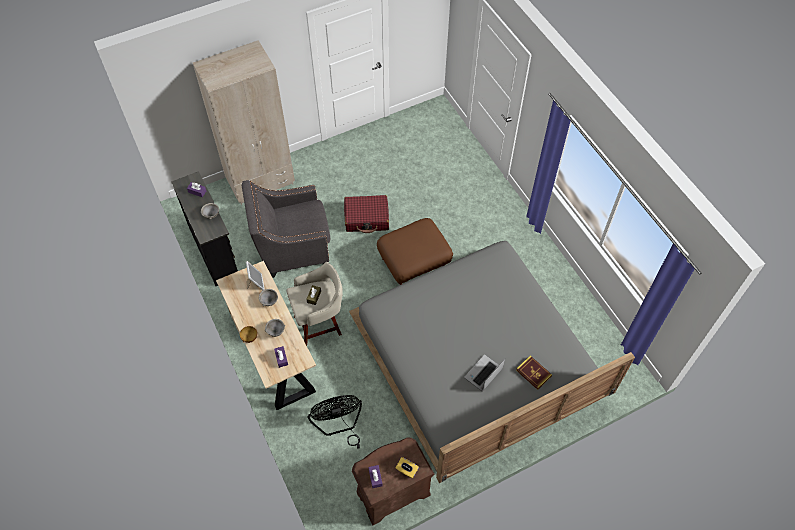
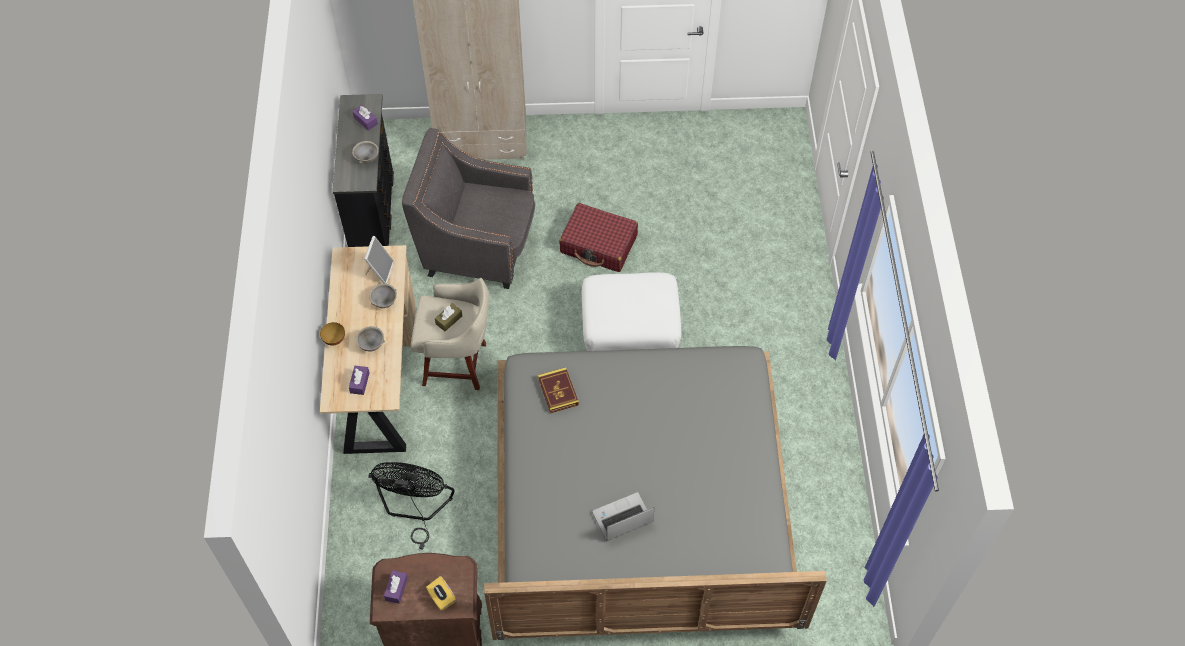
camera: 25 degrees right, 0 degrees up
(414, 264) = (629, 333): brown ottoman -> white ottoman
(533, 373) = (692, 547): book -> book (558, 391)

